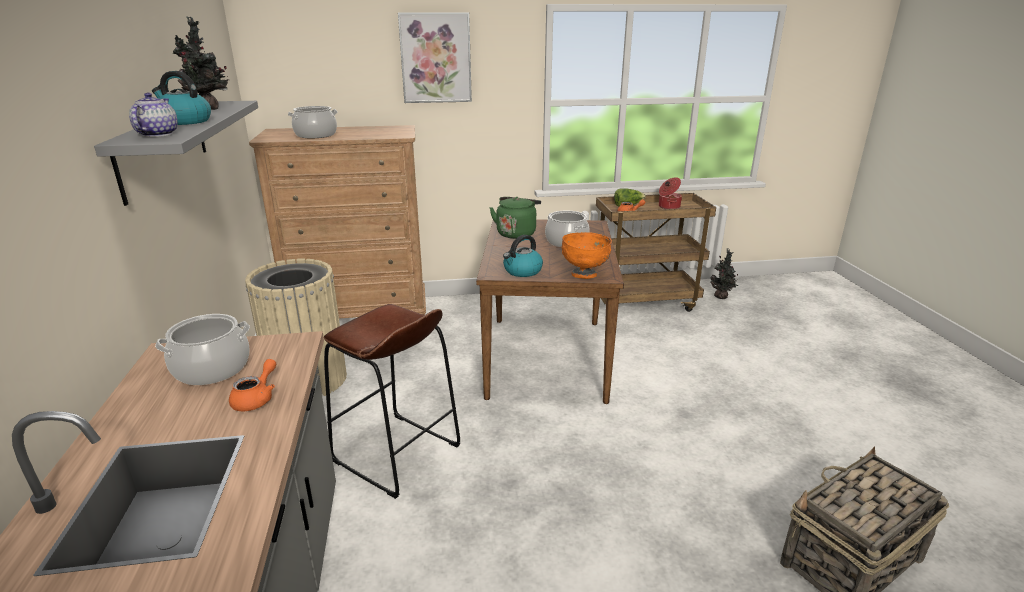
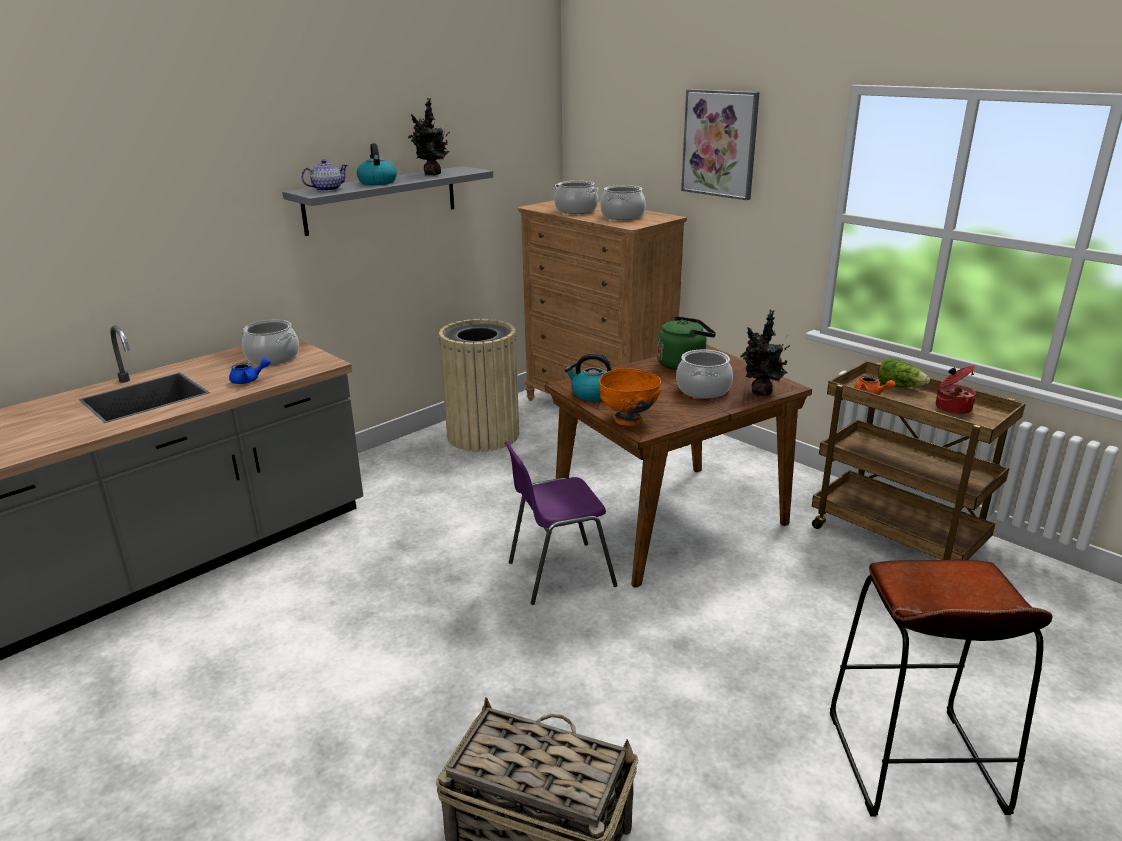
camera: 55 degrees right, 0 degrees up
(257, 399) = (249, 380): orange teapot -> blue teapot
(369, 132) = (622, 216): none -> cooking pot
(396, 454) = (436, 512): brown stool -> brown stool (913, 762)
(559, 428) = (558, 574): none -> purple chair
(721, 297) = (1032, 594): potted plant -> potted plant (760, 393)

